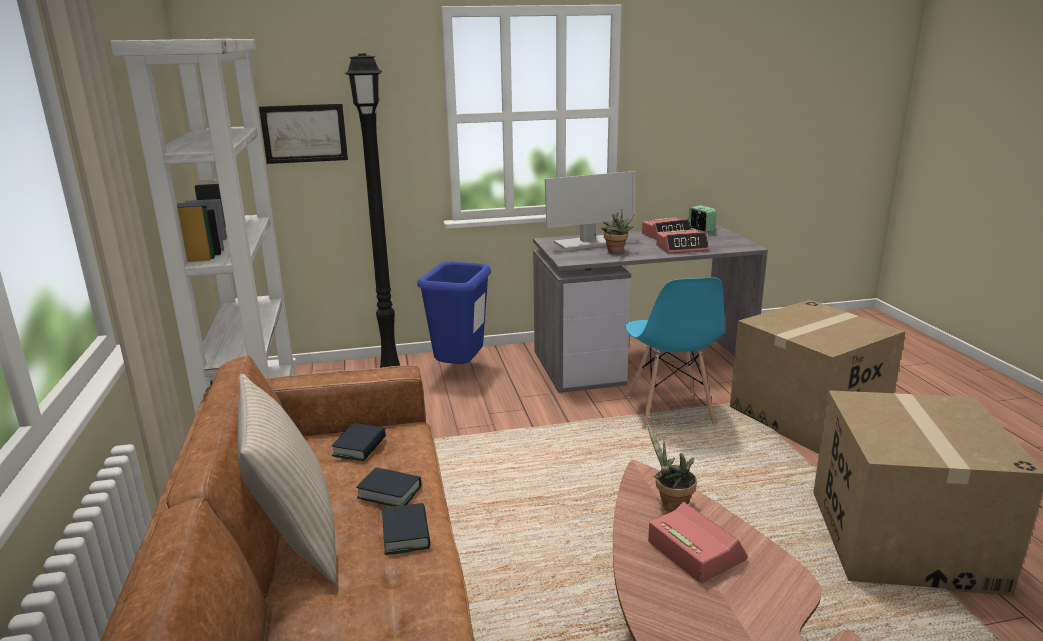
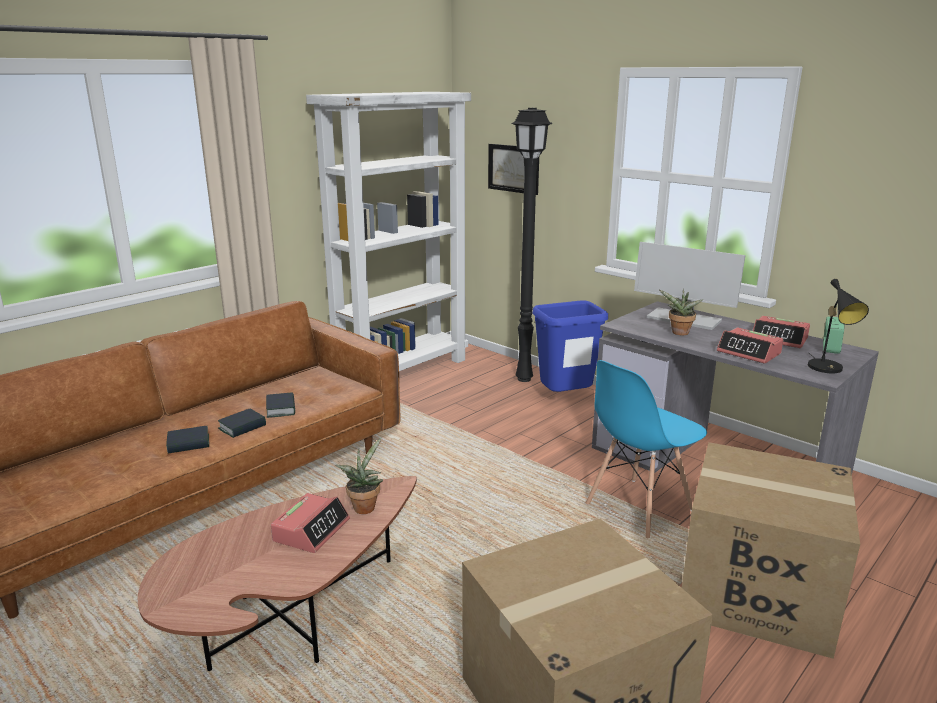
camera: 55 degrees right, 0 degrees up
(295, 538) = (220, 403): beige pillow -> none
(359, 447) = (324, 384): book -> book (189, 444)
(735, 242) = (828, 369): none -> black table lamp

